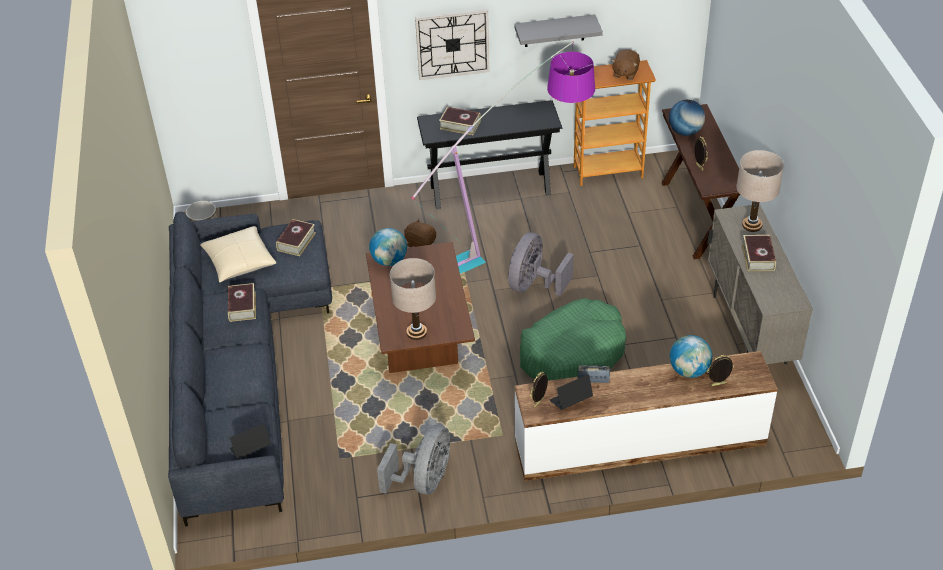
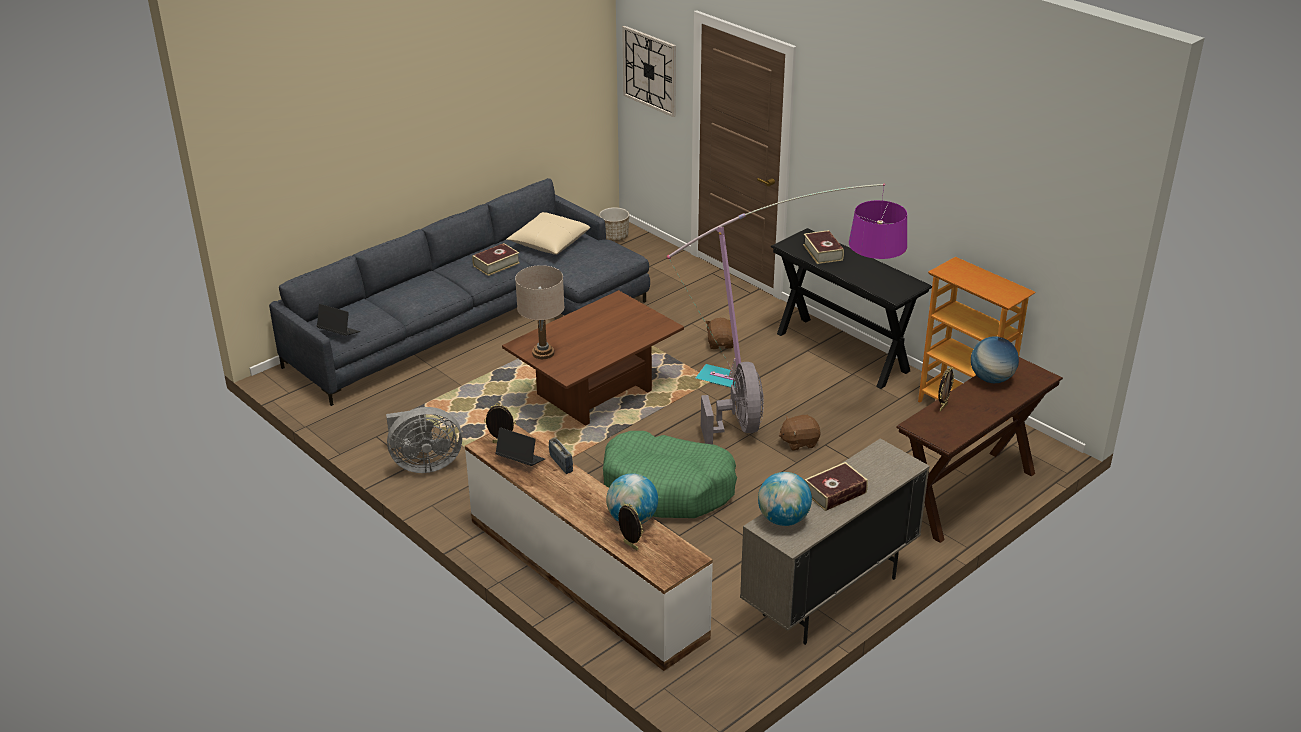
camera: 55 degrees right, 10 degrees down
(296, 241) = (601, 257): book -> none
(389, 261) = (621, 305): globe -> globe (783, 519)
(452, 44) = (850, 161): wall clock -> wall clock (650, 70)
(534, 285) = (737, 428): grey fan -> grey fan turned 90 degrees clockwise
(554, 31) = (947, 199): grey shelf -> none
(625, 73) = (992, 287): brown plush toy -> brown plush toy (799, 442)
(751, 225) = (884, 471): beige table lamp -> none

